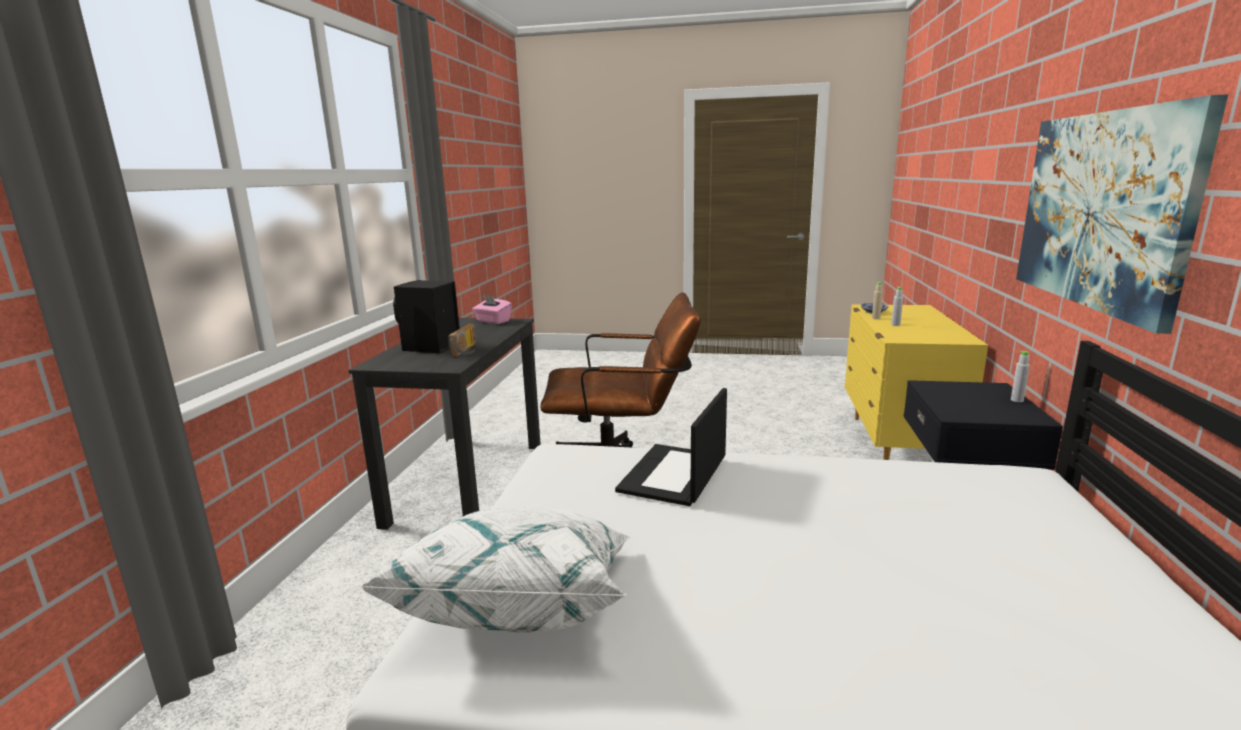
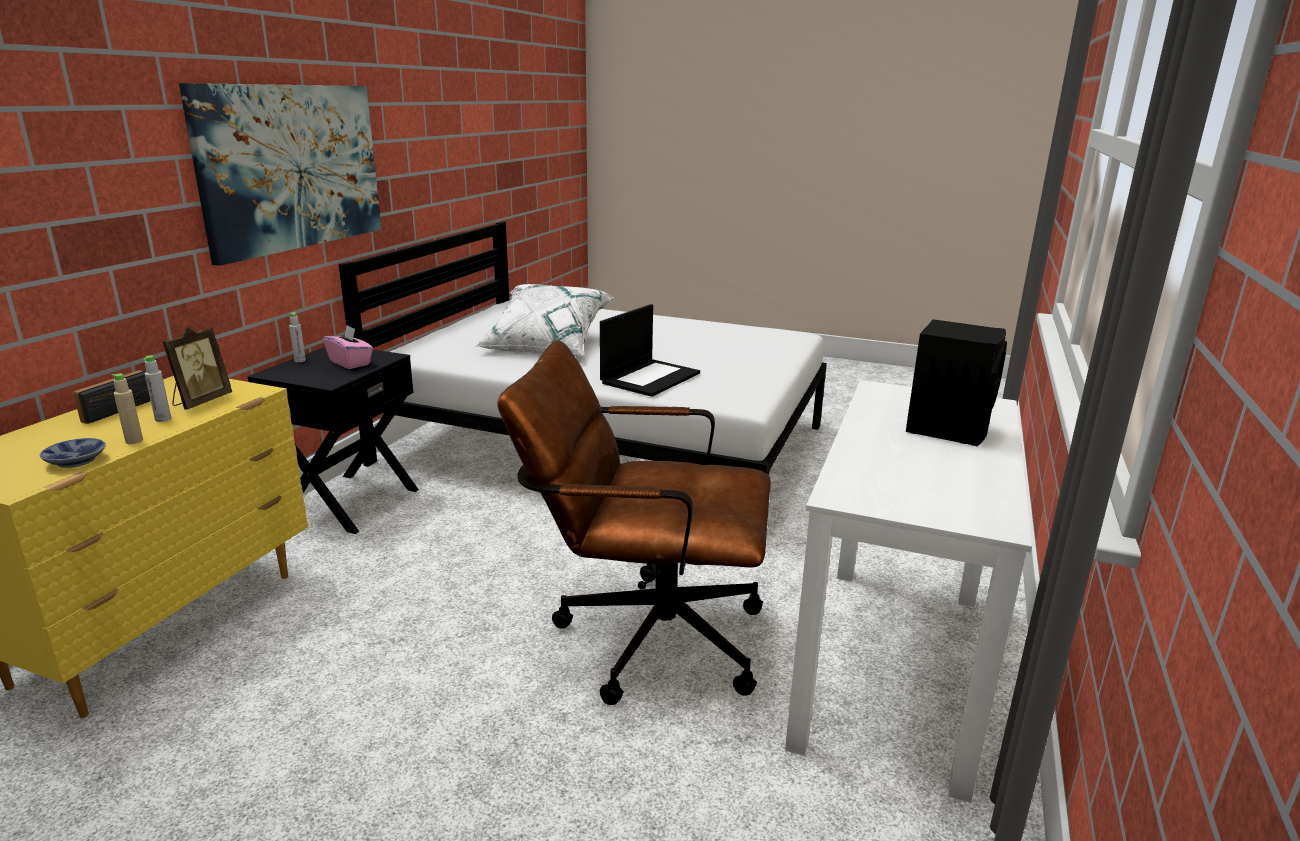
camera: 170 degrees left, 5 degrees up
(467, 350) = (881, 415): radio -> radio (115, 409)
(469, 481) = (892, 665): black desk -> white desk
(493, 321) = (896, 502): pink tissue box -> pink tissue box (350, 363)
(521, 601) = (760, 345): white pillow -> white pillow (546, 345)
(907, 332) = (200, 402): none -> picture frame

